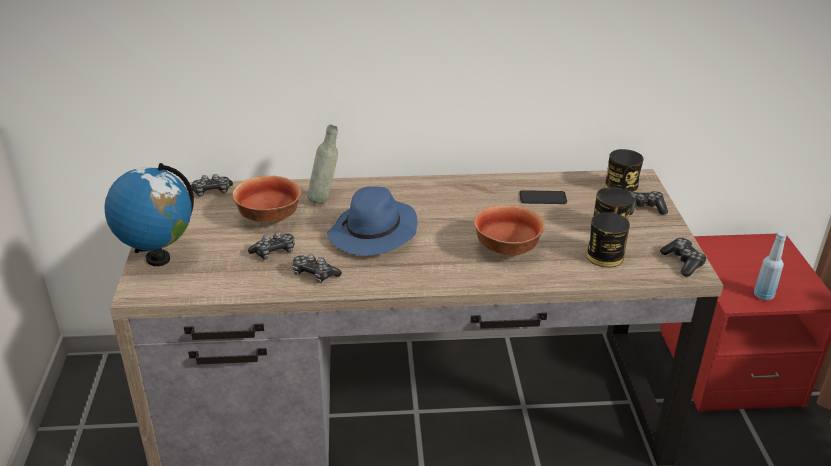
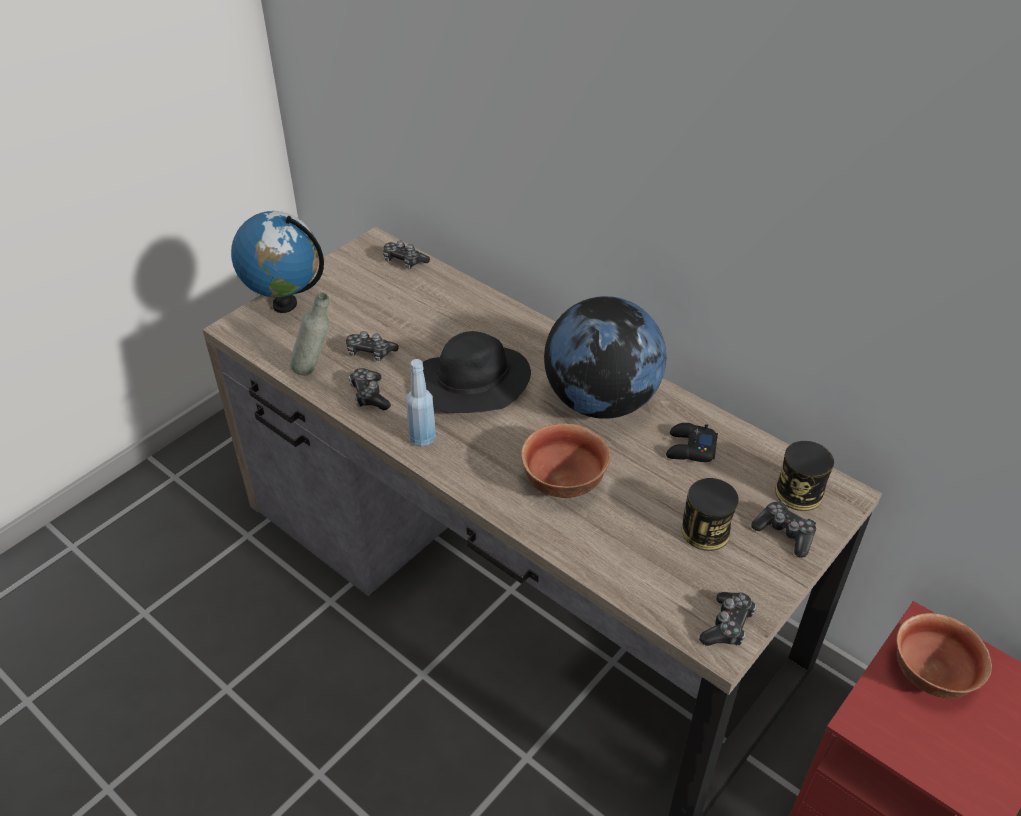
camera: 45 degrees right, 10 degrees up
(270, 218) = (412, 315): bowl -> bowl (932, 673)
(325, 199) = (482, 322): grey bottle -> grey bottle (315, 370)
(373, 234) = (471, 385): blue hat -> black hat
(462, 202) = (601, 402): none -> globe
(543, 198) = (690, 448): phone -> black game controller
(605, 256) = (651, 558): can -> none
(763, 295) = (911, 743): blue bottle -> blue bottle (422, 438)

